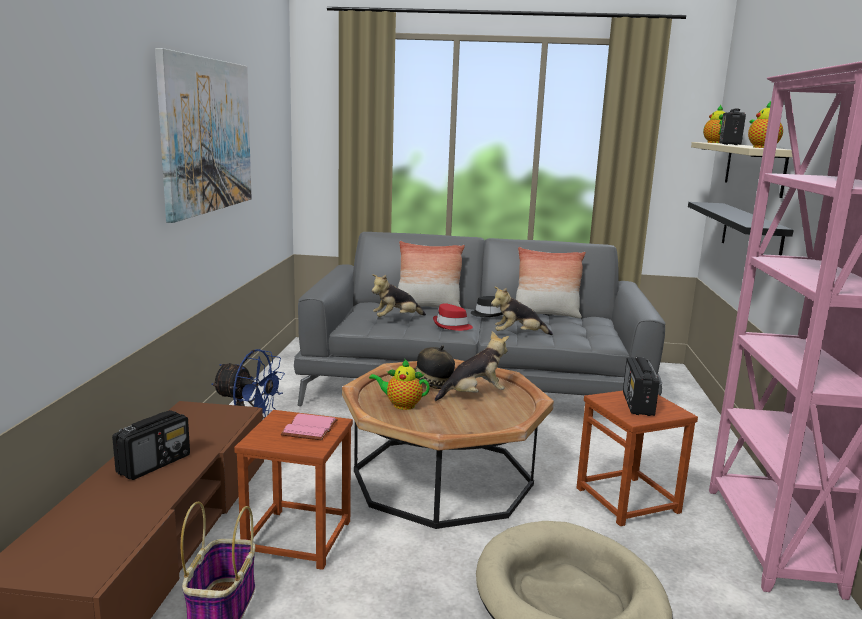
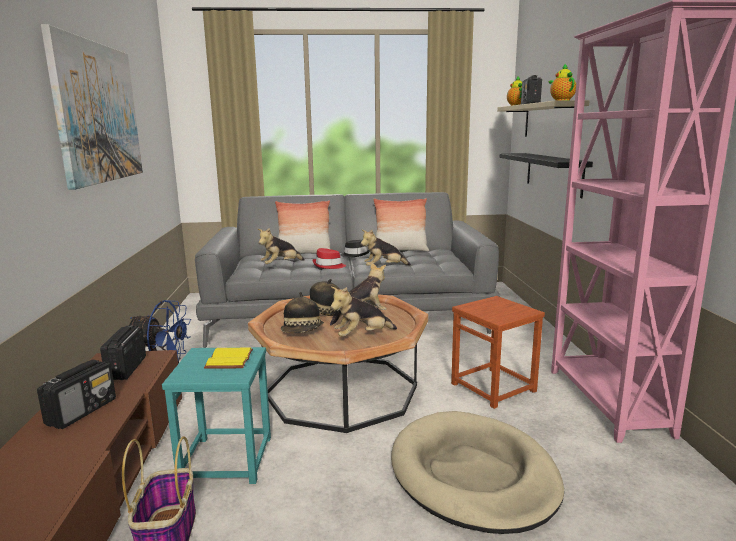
camera: 10 degrees left, 0 degrees up
(298, 538) = (227, 459): brown stool -> turquoise stool
(308, 428) = (228, 359): pink book -> yellow book
(401, 405) = (303, 332): teapot -> hat
(467, 419) = (362, 336): none -> plush toy
(638, 404) = (496, 308): radio -> radio (126, 368)

